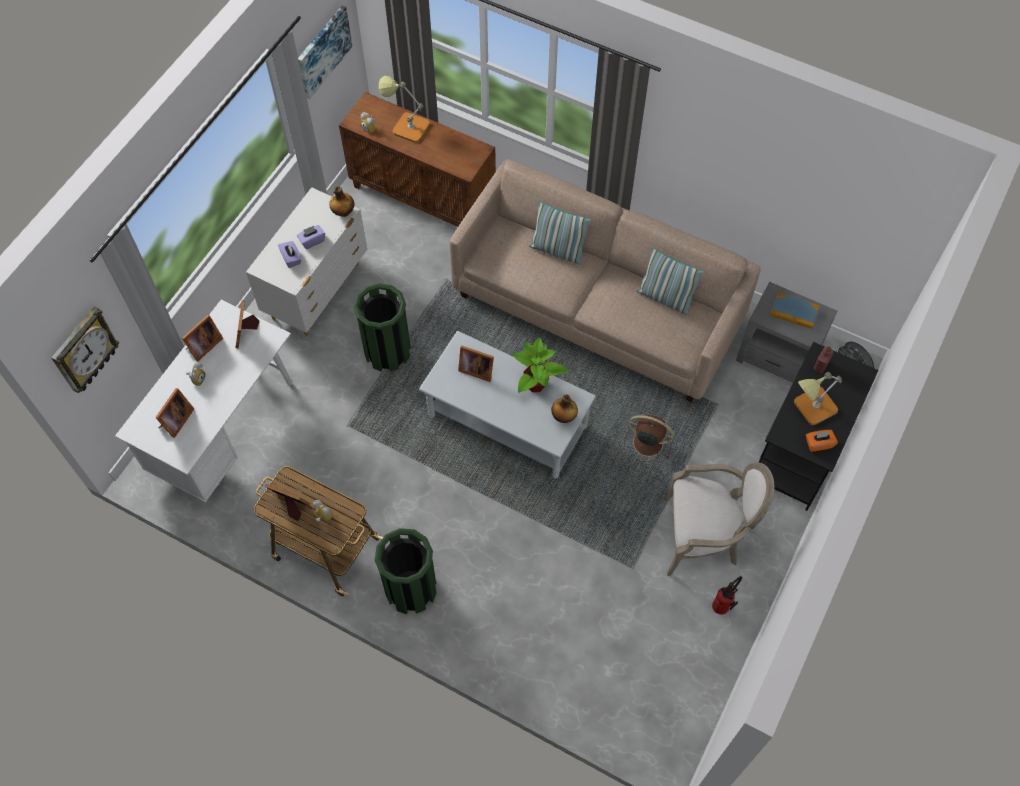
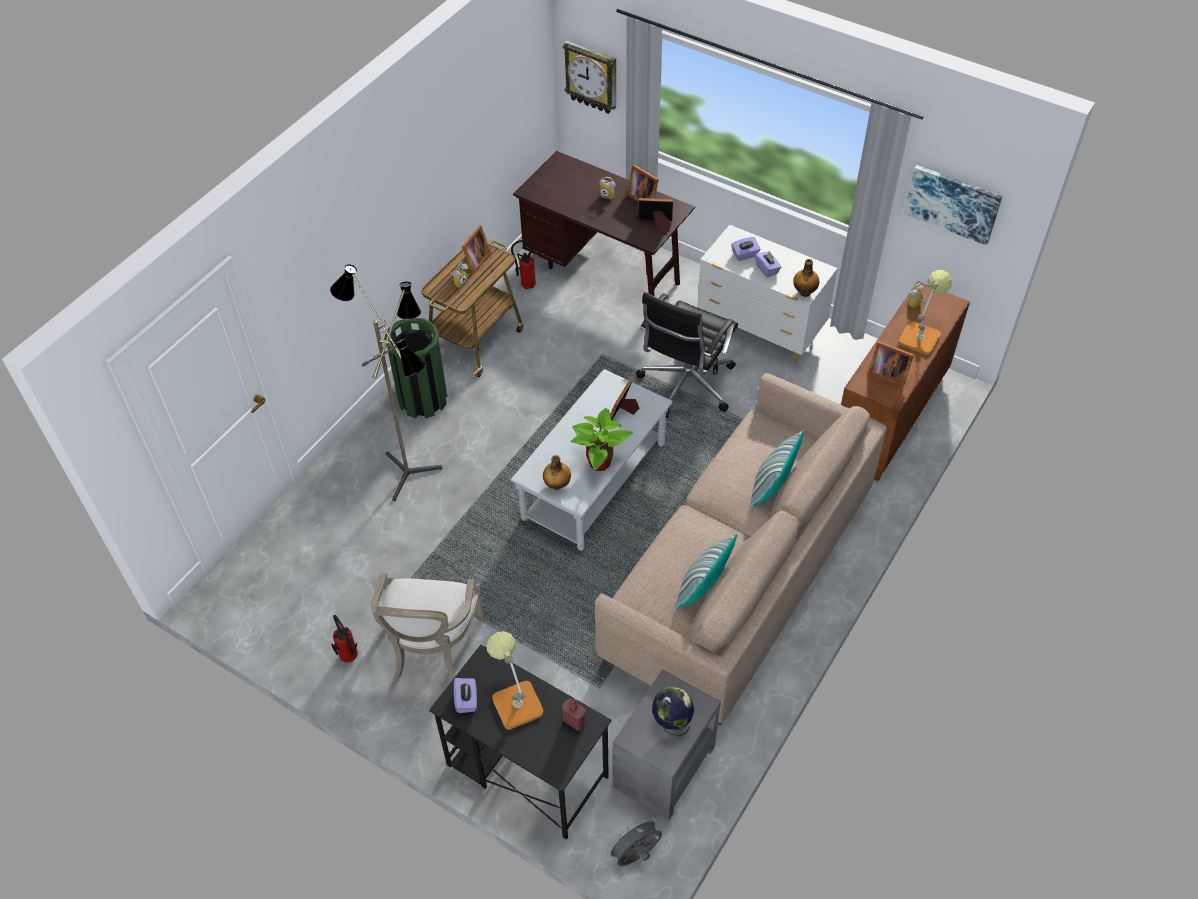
camera: 95 degrees right, 10 degrees down
(176, 421) = (566, 184): picture frame -> picture frame (887, 373)
(226, 430) = (604, 271): white desk -> brown desk
(244, 506) = (525, 285): none -> fire extinguisher
(387, 352) = (685, 385): green trash can -> black office chair
(503, 585) = (413, 469): none -> floor lamp
(646, 442) = (556, 607): brown fan -> none
(794, 312) = (671, 723): book -> globe
(818, 444) = (466, 700): orange tissue box -> purple tissue box

